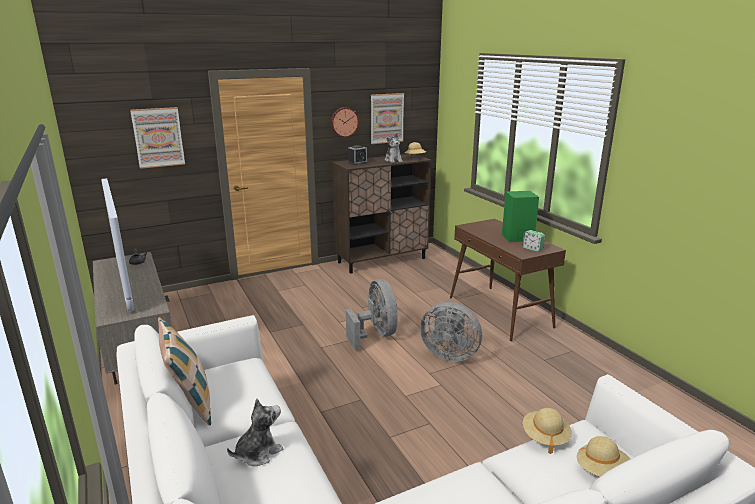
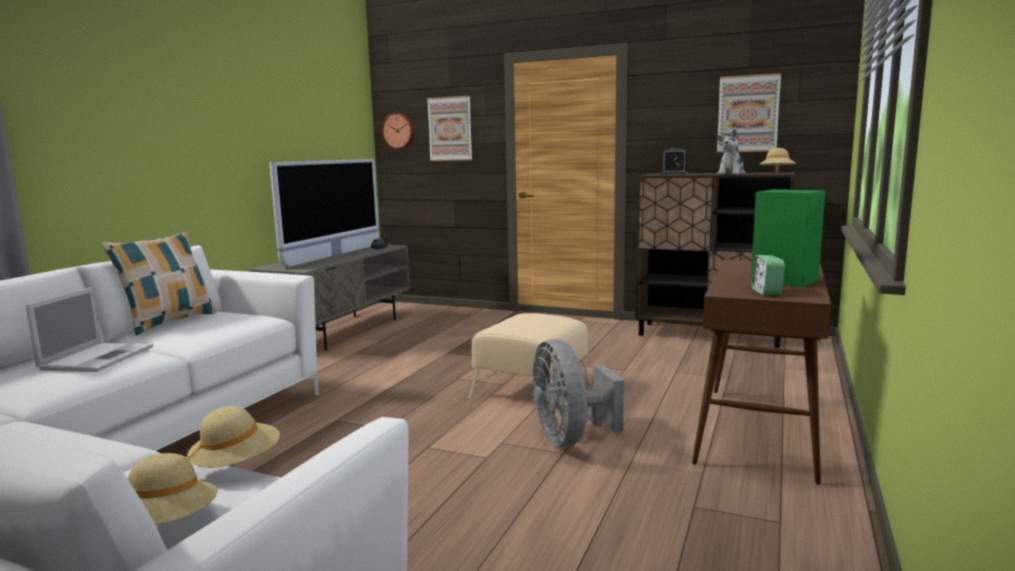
camera: 50 degrees right, 10 degrees down
(258, 452) = (99, 357): plush toy -> laptop
(344, 122) = (674, 117): wall clock -> wall clock (398, 131)
(376, 335) = (532, 390): grey fan -> beige ottoman

